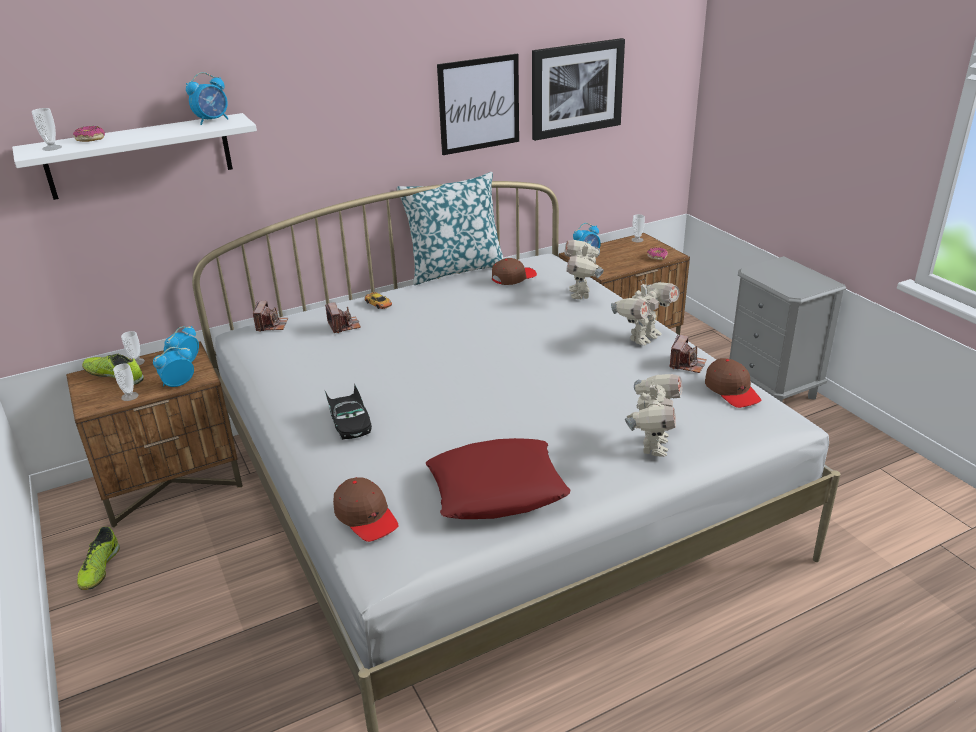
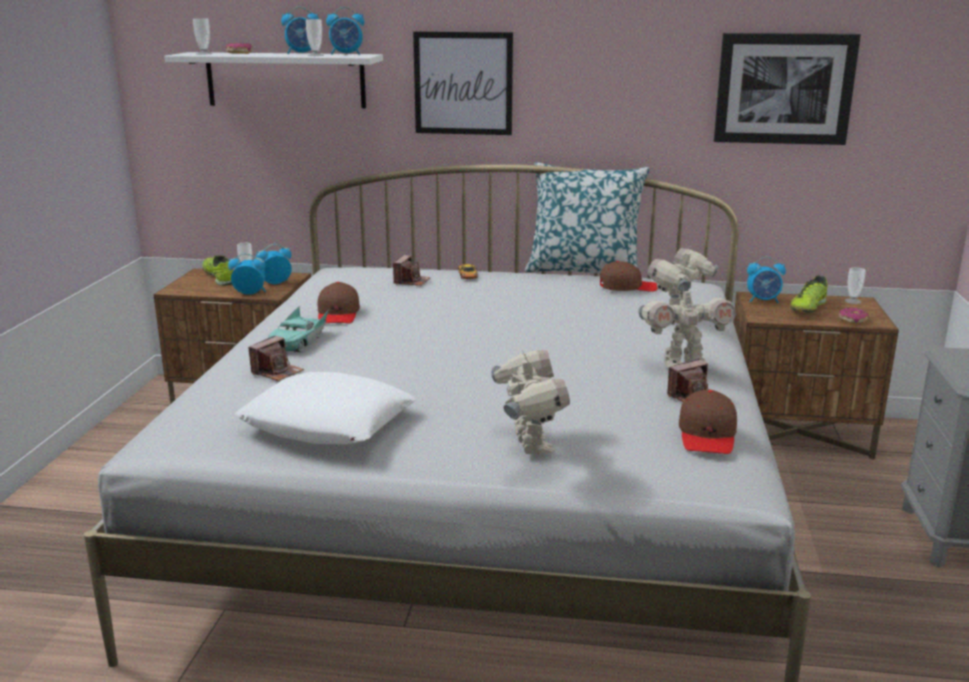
camera: 35 degrees right, 10 degrees down
(99, 568) = (129, 435): shoe -> shoe (807, 308)
(129, 396) = (207, 291): cup -> cup (315, 55)
(162, 127) = (302, 53): none -> alarm clock
(271, 325) = (359, 268): camera -> camera (277, 372)
(349, 422) = (299, 341): black toy car -> turquoise toy car
(366, 517) = (197, 401): brown cap -> brown cap (338, 314)
(479, 104) = (646, 87): picture -> picture (463, 83)
(497, 488) = (328, 422): red pillow -> white pillow
(652, 445) = (529, 445): toy robot -> toy robot turned 60 degrees counterclockwise

